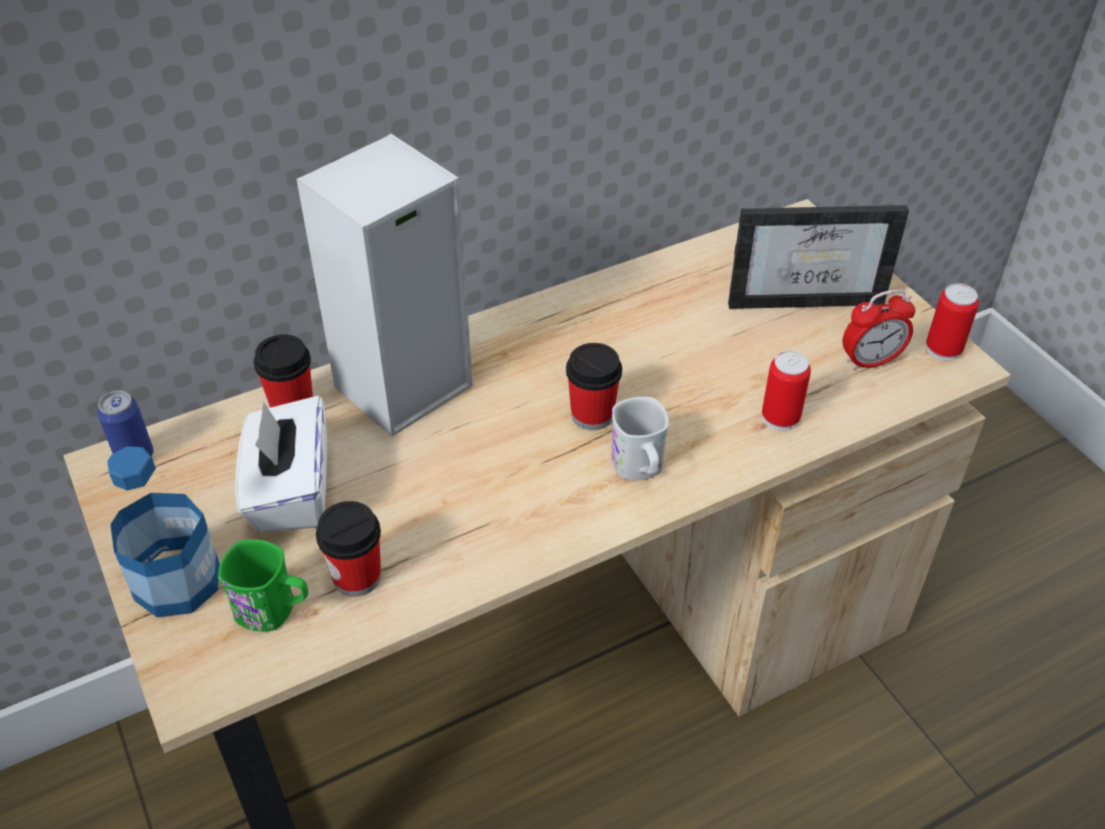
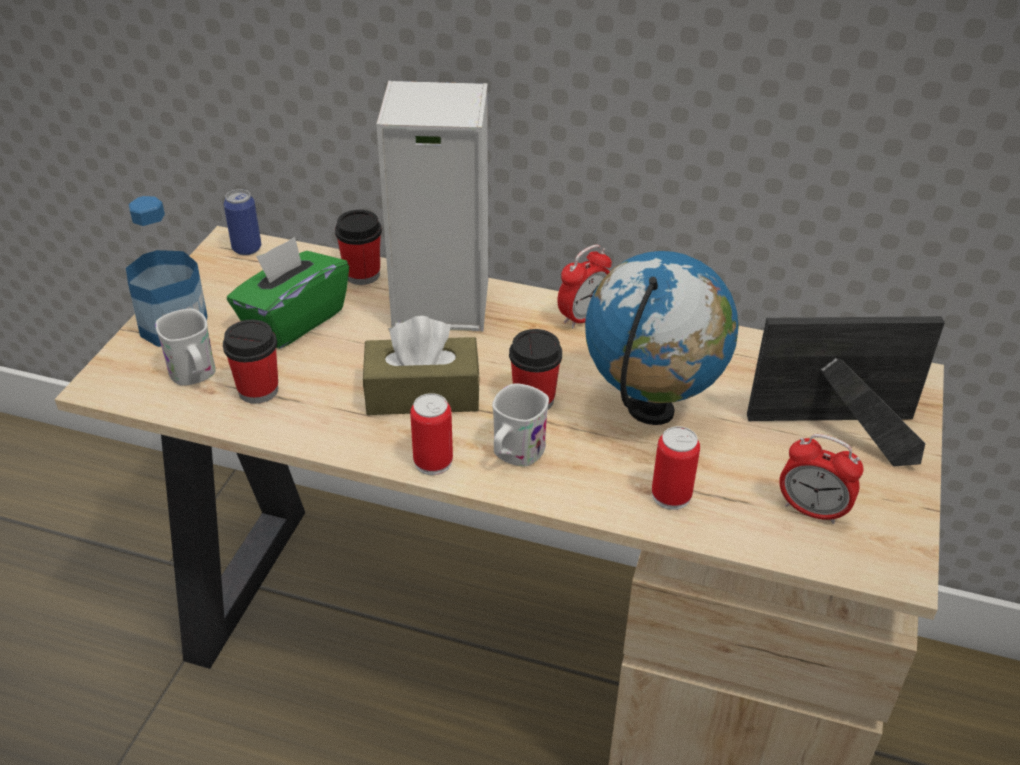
camera: 45 degrees right, 5 degrees down
(274, 610) = (195, 375): green mug -> white mug
(290, 492) = (293, 320): white tissue box -> green tissue box
(502, 474) = (422, 394): none -> brown tissue box
(532, 320) = (583, 317): none -> alarm clock
(683, 363) = (651, 411): none -> globe
(806, 294) = (830, 429): picture frame -> picture frame turned 135 degrees clockwise
(943, 349) = (898, 546): can -> can (433, 462)

